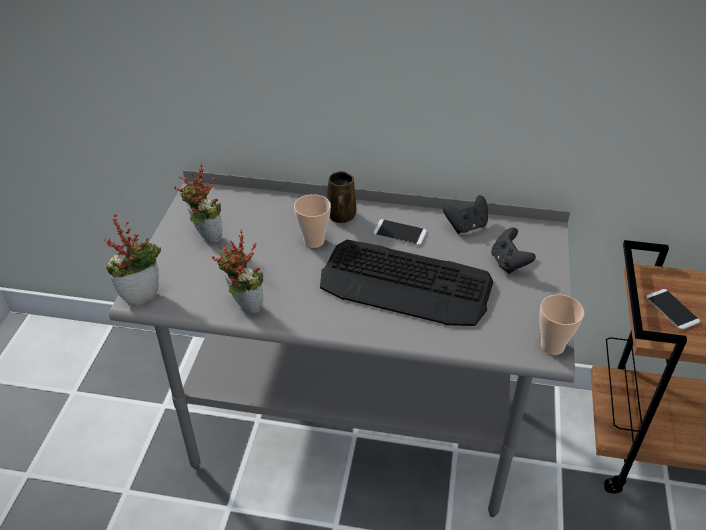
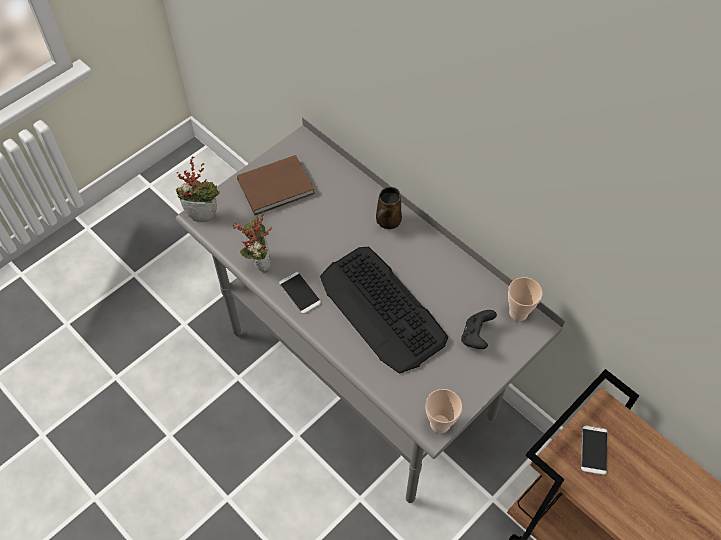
camera: 35 degrees right, 15 degrees up
(205, 237) = (278, 187): potted plant -> brown book
(314, 241) = (349, 233): cup -> cup (518, 313)
(399, 233) = (417, 261): phone -> phone (300, 293)
(466, 226) = (475, 284): black game controller -> none

